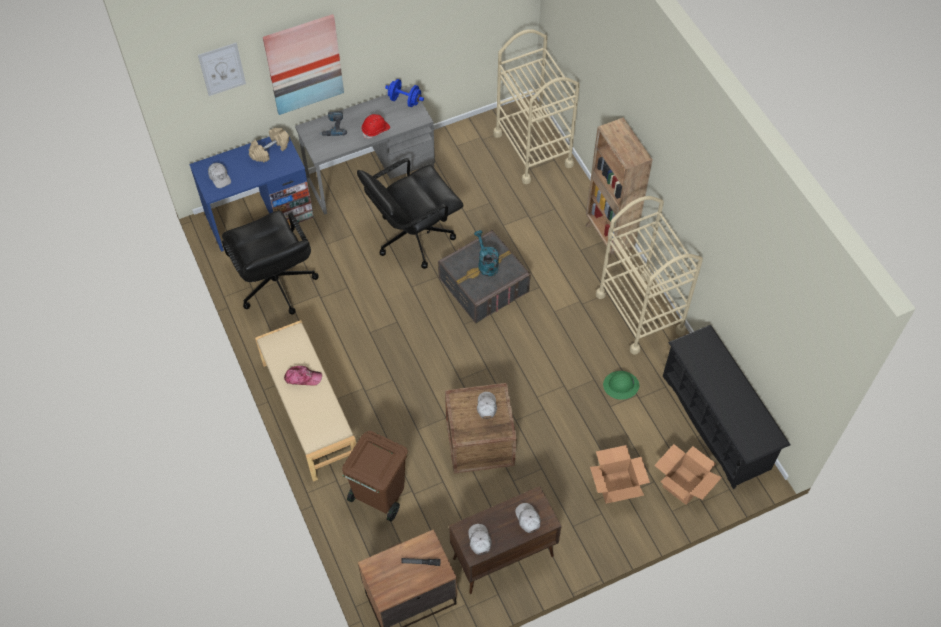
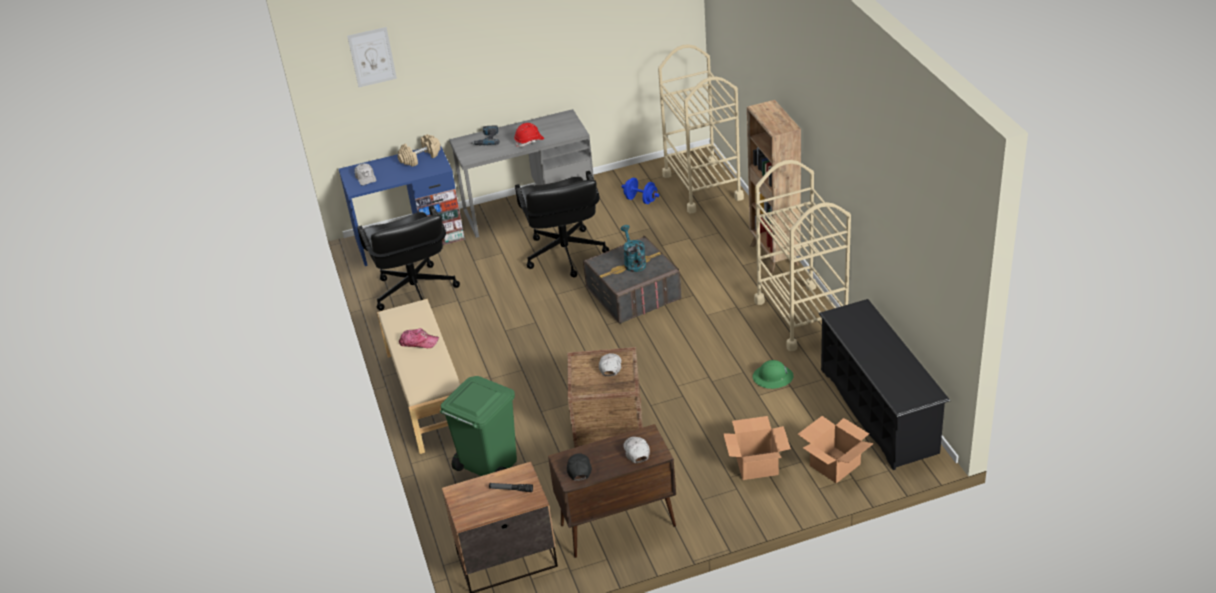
camera: 10 degrees right, 20 degrees down
(304, 64) = (456, 65): picture -> none
(379, 496) = (488, 468): brown trash can -> green trash can
(405, 100) = (563, 119): blue dumbbell -> blue dumbbell (641, 200)
(413, 236) = (565, 254): black office chair -> black office chair turned 75 degrees counterclockwise
(479, 540) = (579, 469): white cap -> black cap

